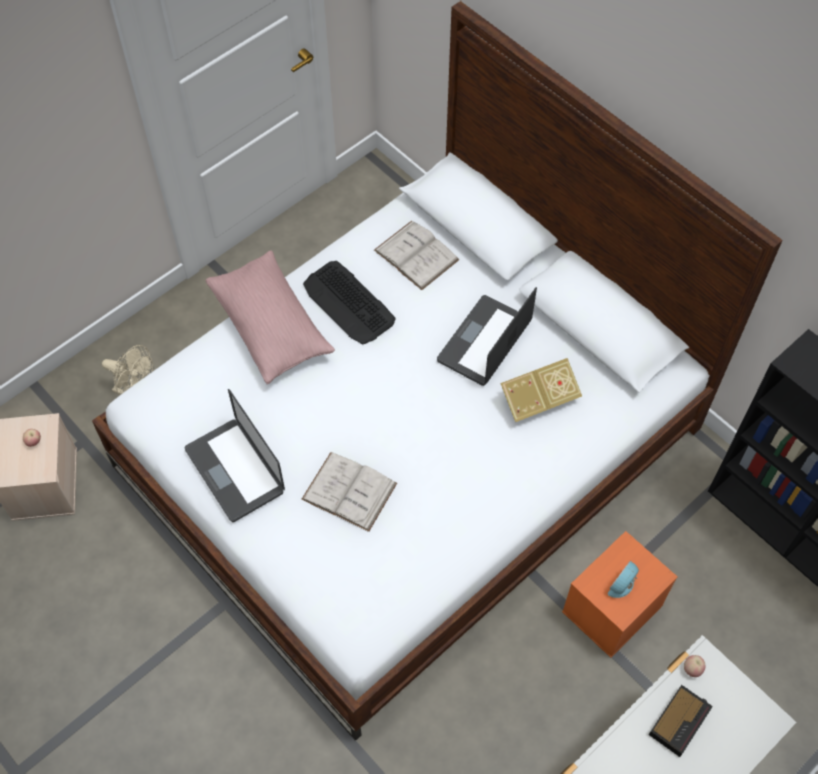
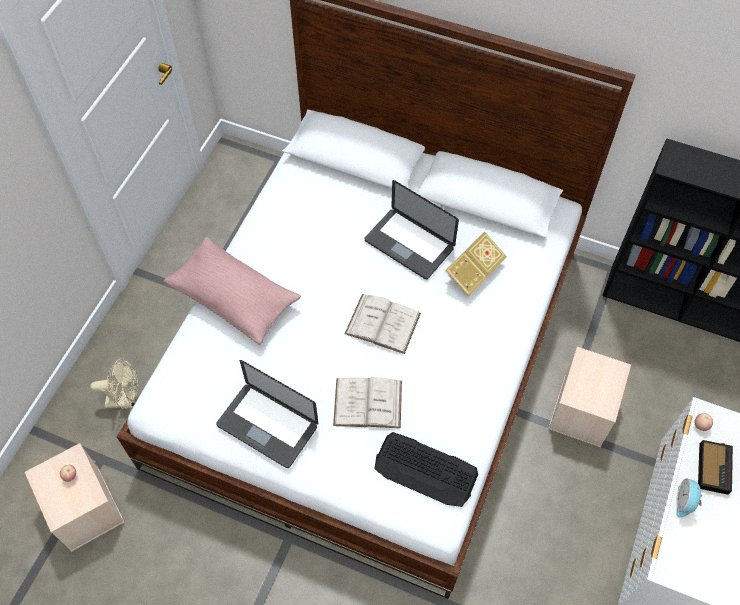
camera: 25 degrees left, 0 degrees up
(349, 303) = (288, 256): keyboard -> keyboard (426, 470)
(416, 255) = (320, 198): white book -> white book (382, 323)
(484, 341) = (409, 244): laptop -> laptop turned 60 degrees counterclockwise
(612, 610) = (582, 411): orange storage box -> beige storage box
(623, 585) = (597, 388): alarm clock -> alarm clock (685, 502)

